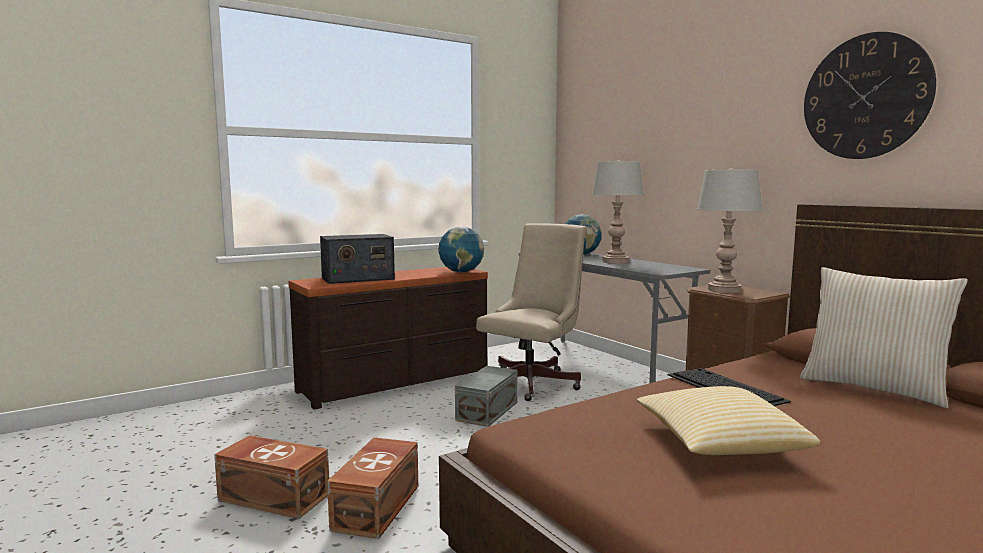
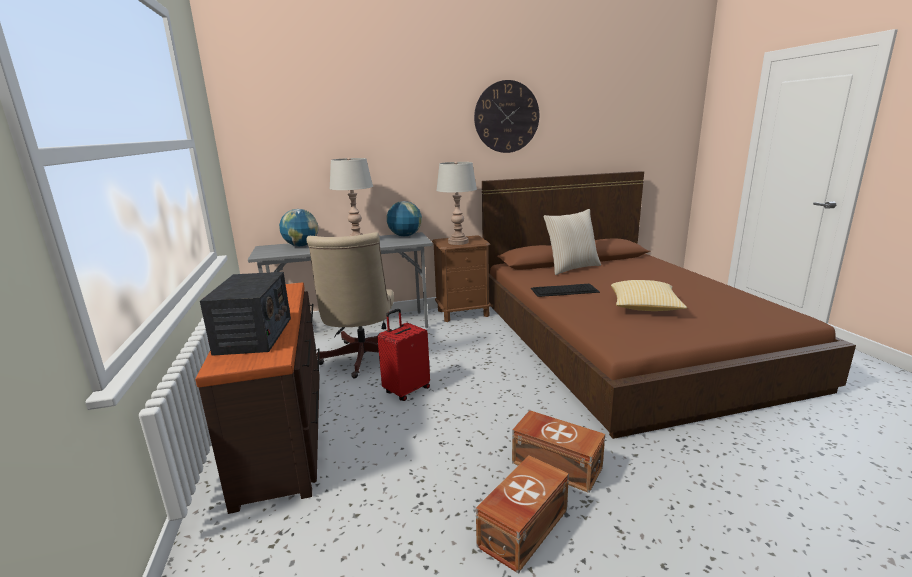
camera: 70 degrees left, 10 degrees up
(461, 272) = (289, 290): globe -> globe (405, 236)
(488, 411) = (406, 390): grey storage box -> red suitcase
(534, 382) = (361, 360): beige office chair -> beige office chair turned 150 degrees counterclockwise

